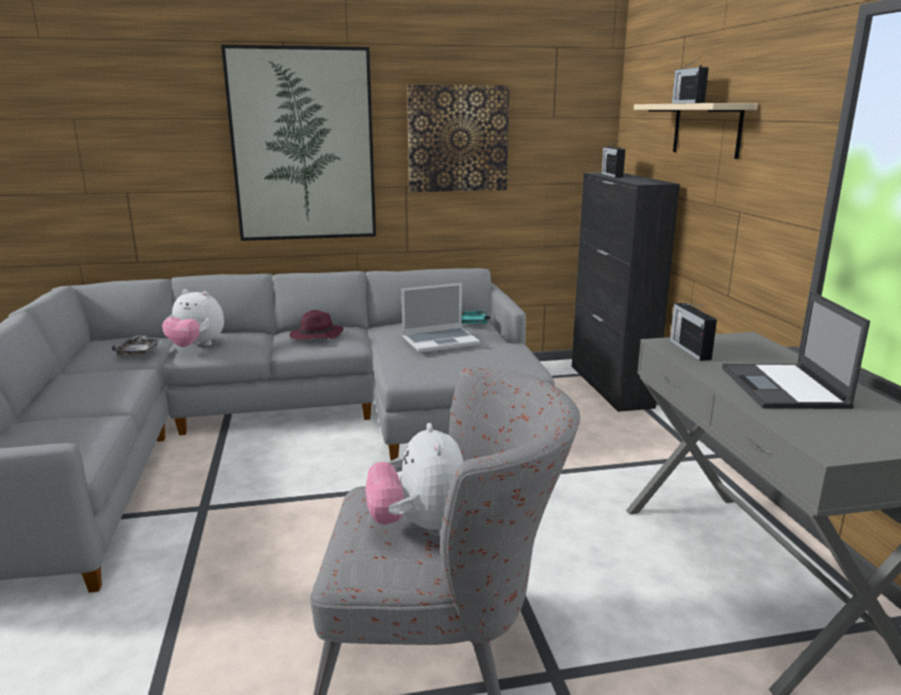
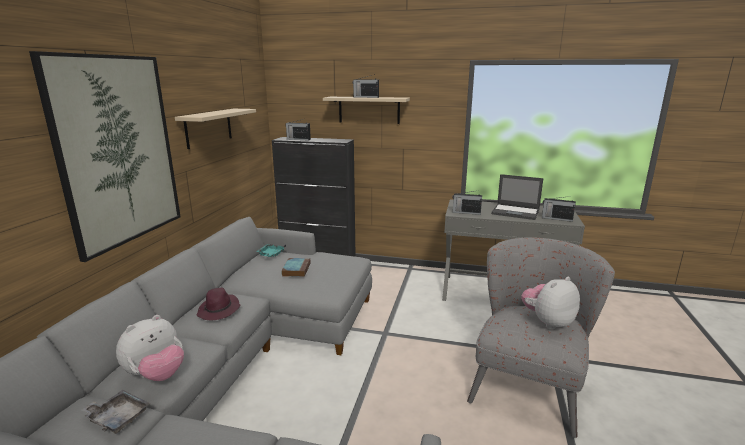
camera: 65 degrees left, 0 degrees up
(419, 526) = (547, 322): plush toy -> plush toy turned 135 degrees clockwise
(441, 341) = (296, 269): laptop -> book
(457, 139) = (208, 127): picture -> beige shelf
(821, 430) = (556, 218): none -> radio

